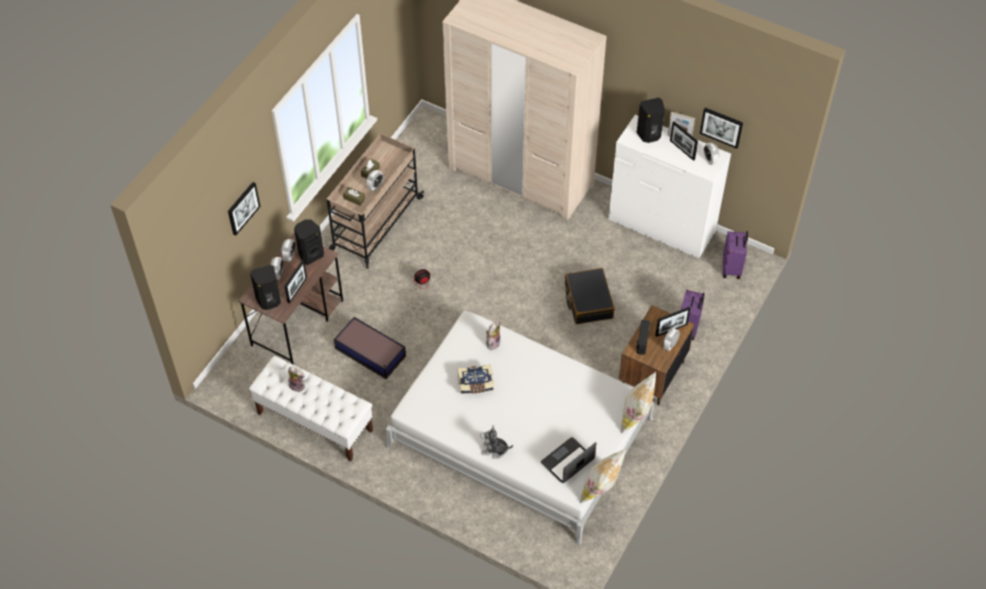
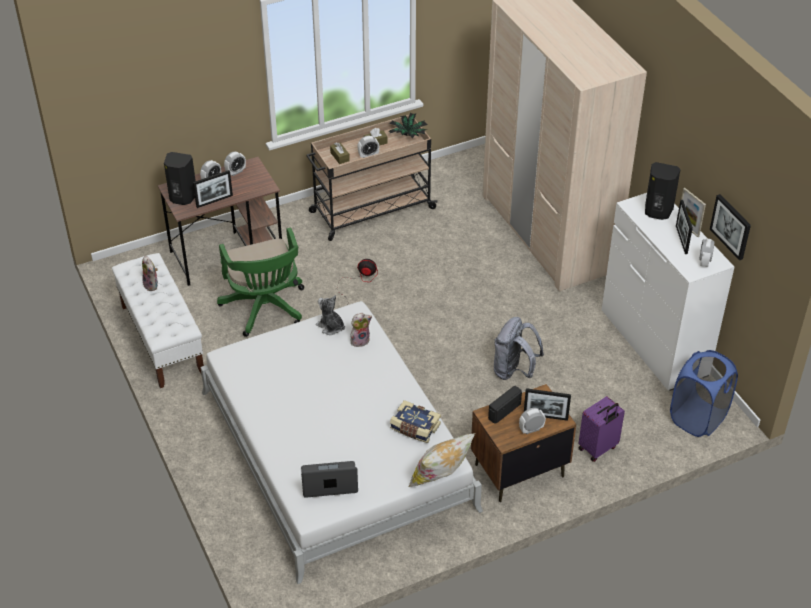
camera: 35 degrees right, 10 degrees down
(243, 208) = (196, 89): picture -> none
(310, 255) = (254, 179): black speaker -> none
(371, 353) = (265, 310): storage box -> green office chair
(389, 152) = (408, 135): none -> potted plant
(476, 384) = (308, 366): book -> book (414, 428)
(495, 450) = (271, 432): plush toy -> plush toy (331, 327)
(588, 301) = (514, 371): black suitcase -> grey backpack
(601, 487) = (339, 524): pillow -> none
(732, 268) = (698, 418): purple suitcase -> blue laundry basket

